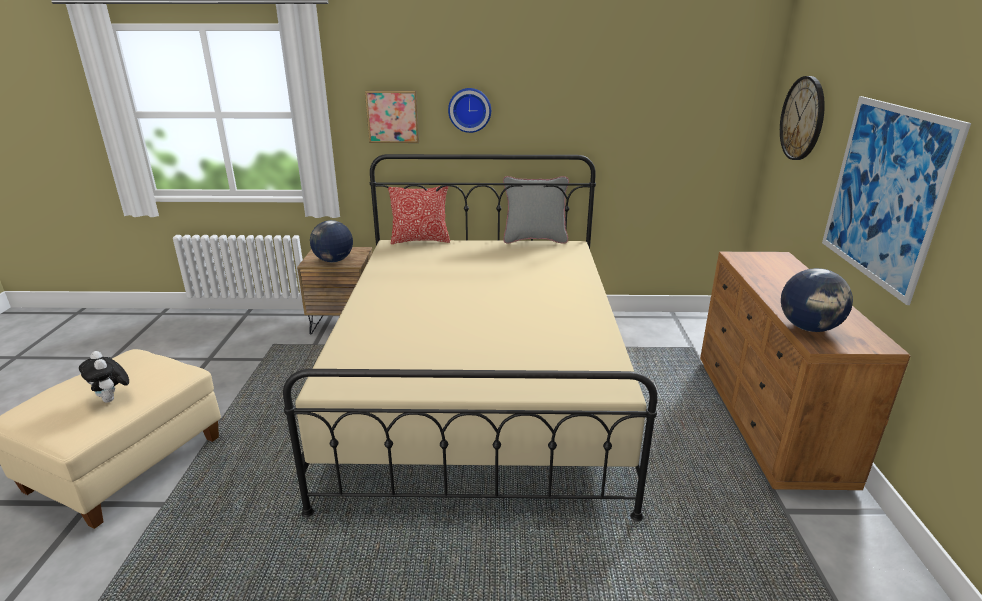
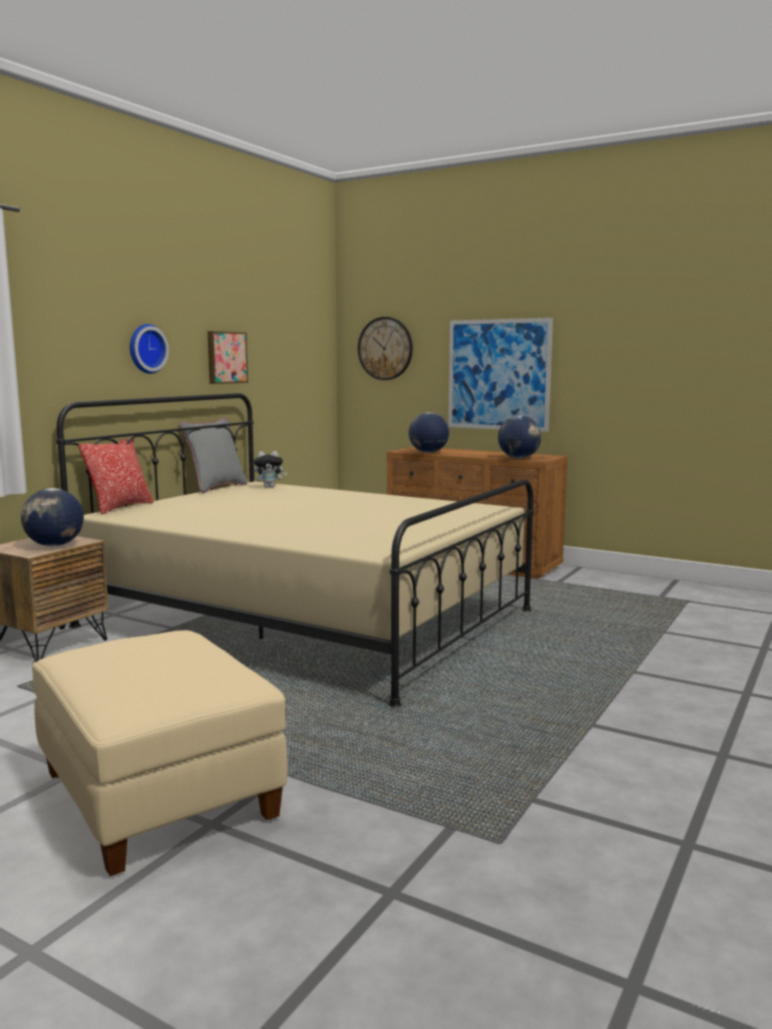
camera: 60 degrees left, 15 degrees down
(112, 399) = (192, 660): plush toy -> plush toy (270, 487)
(393, 116) = (72, 356): picture -> picture (226, 357)
(750, 270) = (428, 452): none -> globe

